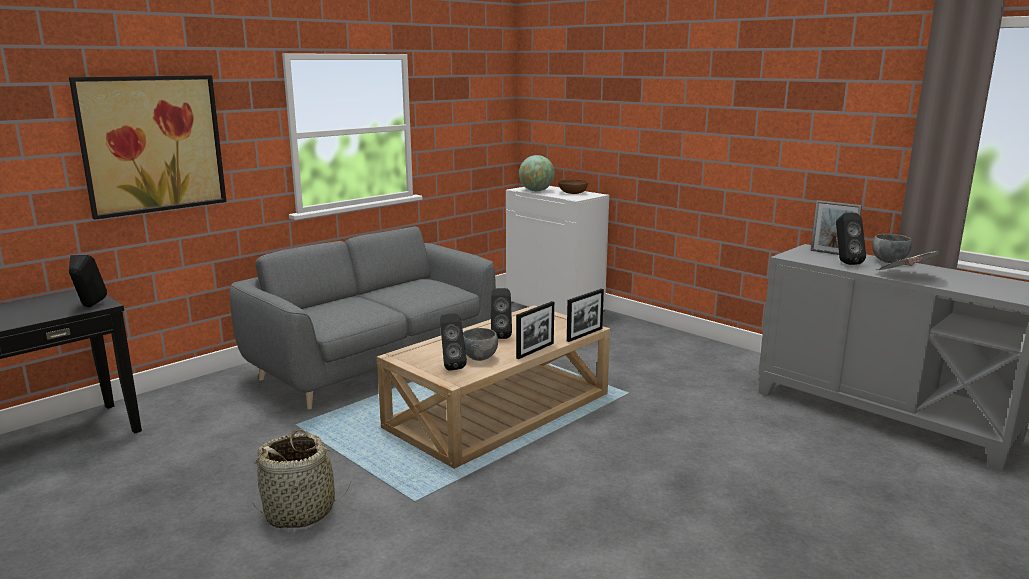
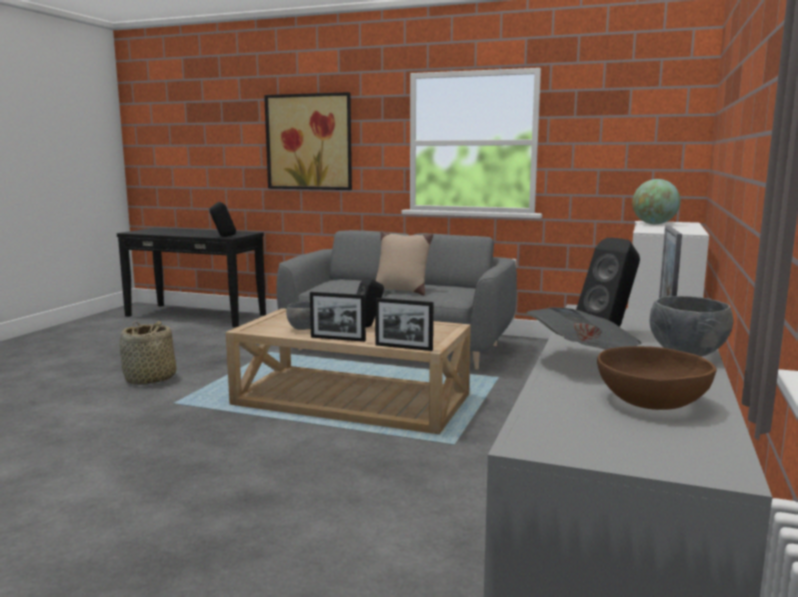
camera: 65 degrees right, 5 degrees down
(401, 300) = (401, 290): none -> beige pillow
(451, 366) = (278, 325): black speaker -> none
(572, 193) = (678, 229): brown bowl -> brown bowl (651, 401)

